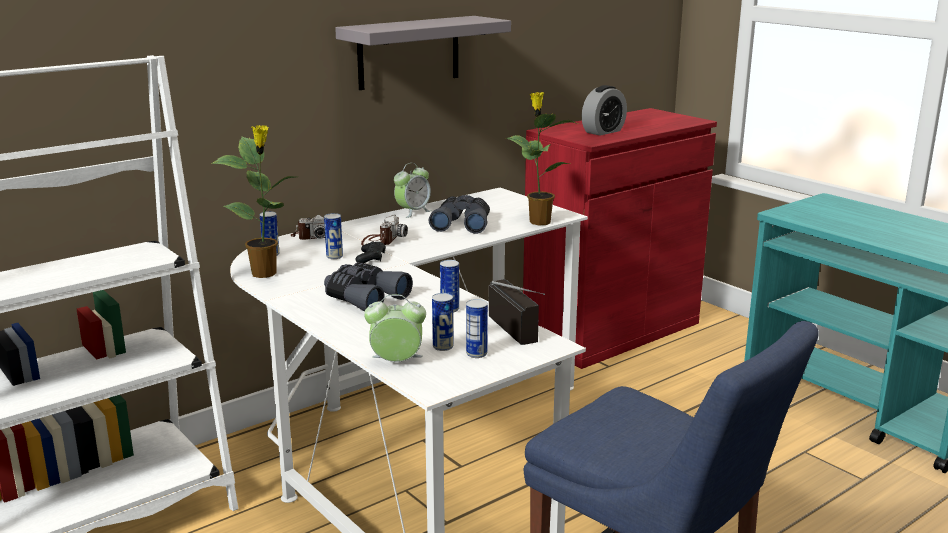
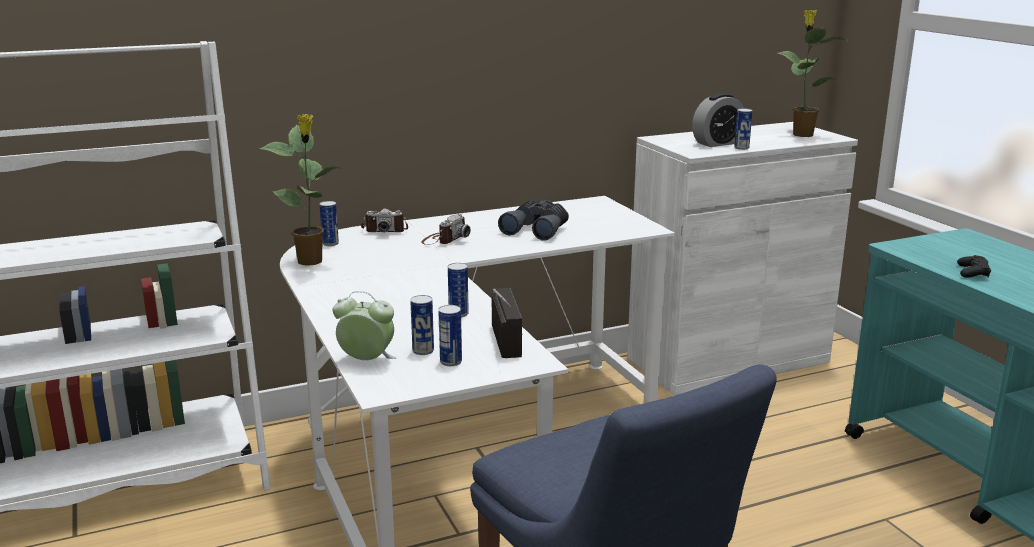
camera: 15 degrees right, 0 degrees up
(334, 256) = (387, 251): can -> can (741, 148)
(364, 298) = (384, 294): grey binoculars -> none
(371, 257) = (421, 255): black game controller -> black game controller (973, 272)
(409, 52) = (502, 49): grey shelf -> none
(413, 212) = (496, 214): alarm clock -> none
(538, 221) = (617, 233): potted plant -> potted plant (801, 134)
(612, 331) = (727, 360): red cabinet -> white cabinet

